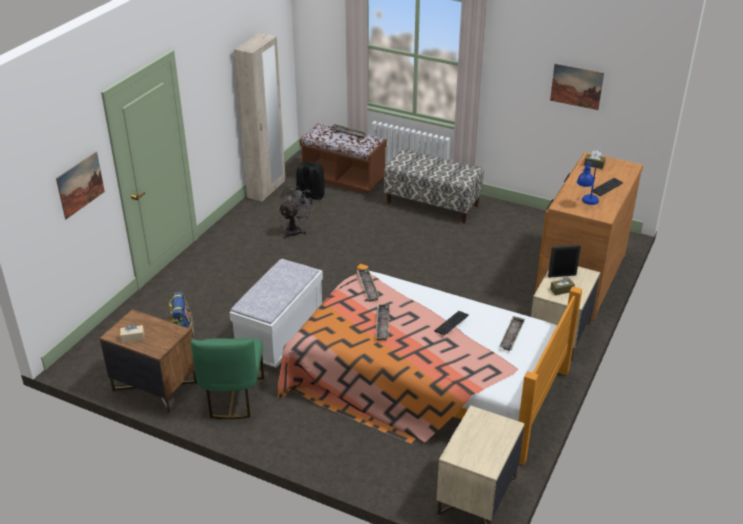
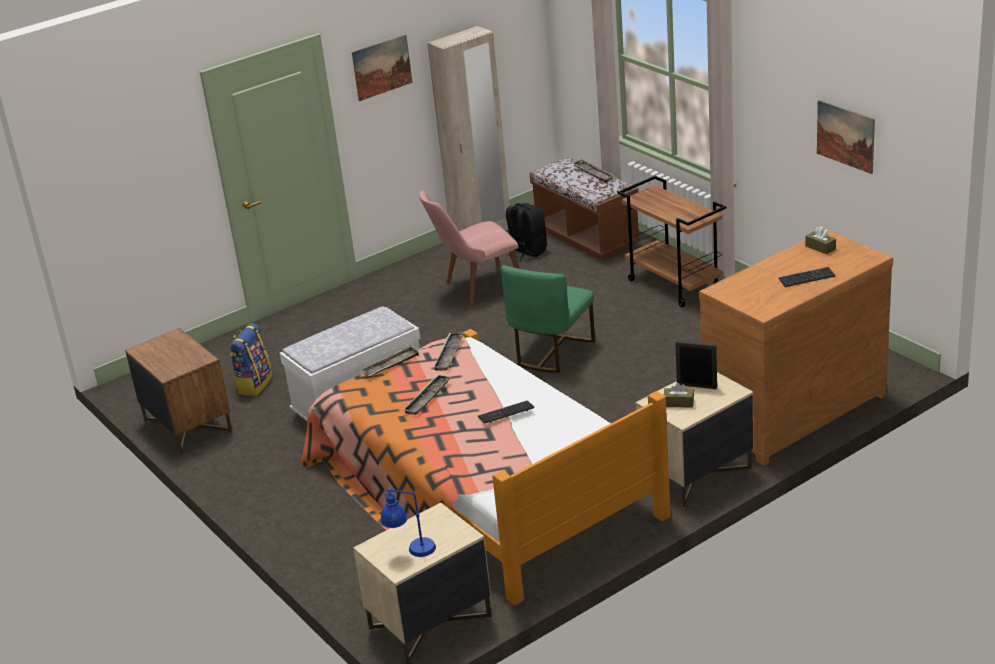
camera: 30 degrees right, 5 degrees down
(80, 185) = (161, 176): picture -> picture (382, 67)
(133, 337) = (156, 356): beige tissue box -> none
(232, 397) = (256, 454): green chair -> green chair (551, 352)
(295, 230) = (475, 288): grey fan -> pink chair
(432, 204) = (675, 285): bench -> brown cart
(512, 336) = (570, 442): tray -> tray (391, 365)
(586, 203) = (756, 292): blue table lamp -> blue table lamp (410, 551)

